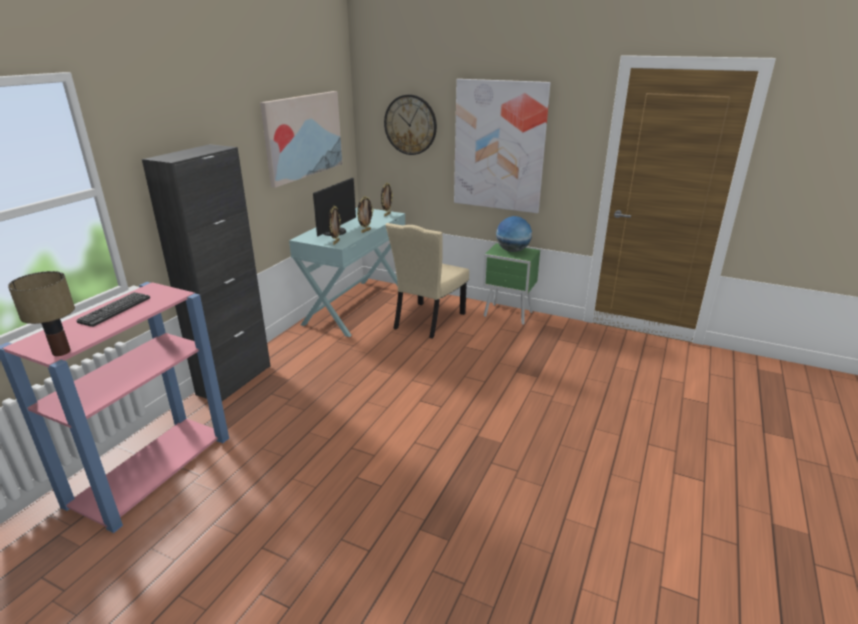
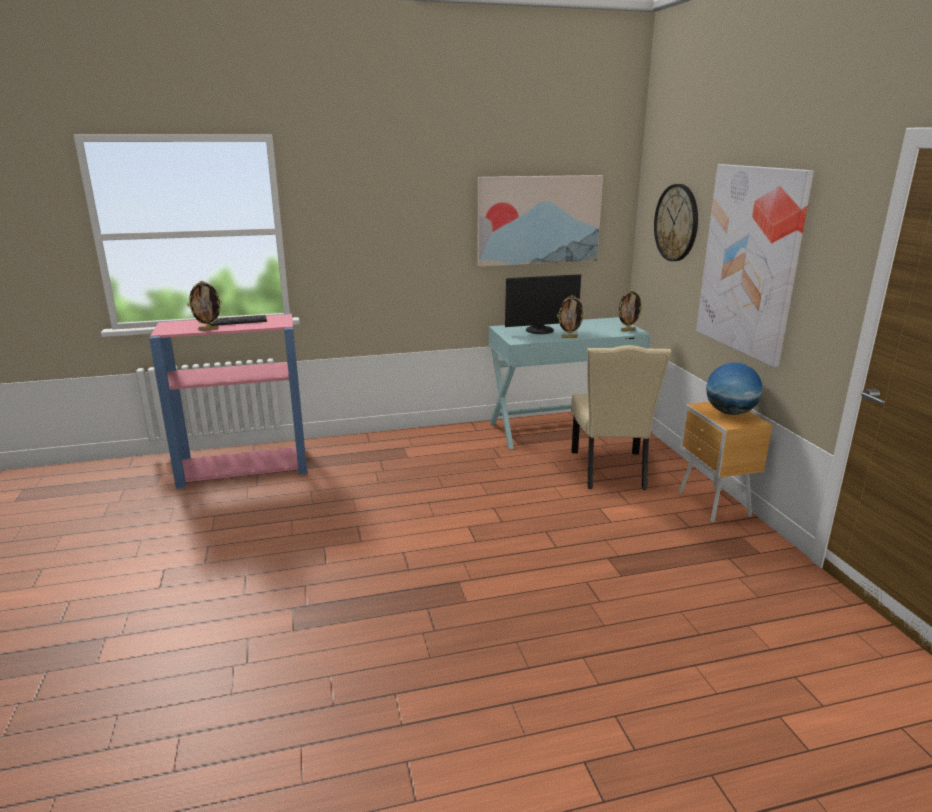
camera: 50 degrees right, 5 degrees down
(62, 351) = (168, 332): table lamp -> none
(234, 380) = (376, 439): black cabinet -> none
(336, 242) = (519, 338): picture frame -> picture frame (208, 329)
(428, 320) = (610, 468): beige chair -> beige chair turned 75 degrees counterclockwise
(508, 315) = (713, 505): green nightstand -> brown nightstand

